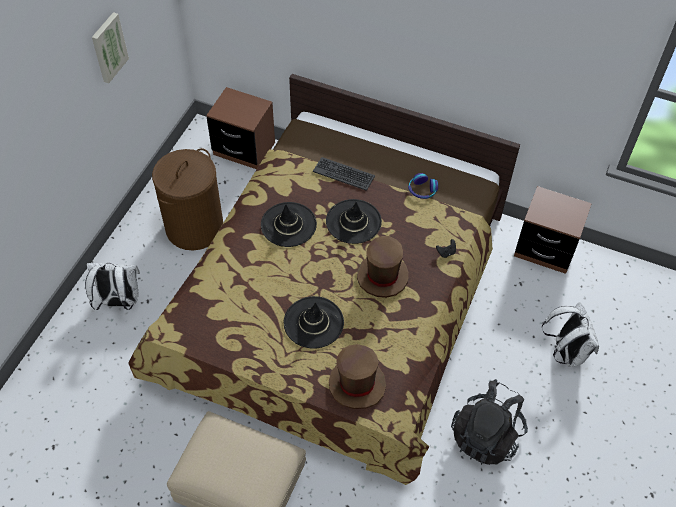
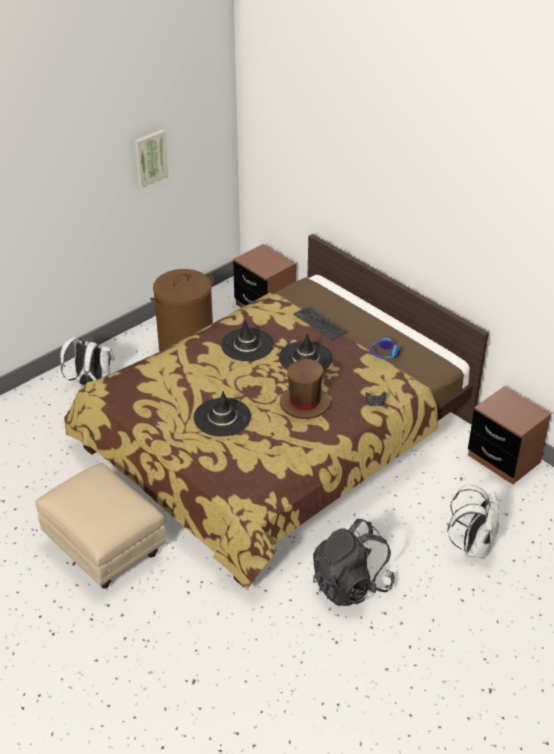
camera: 25 degrees right, 15 degrees down
(356, 384) = (230, 471): brown hat -> none

